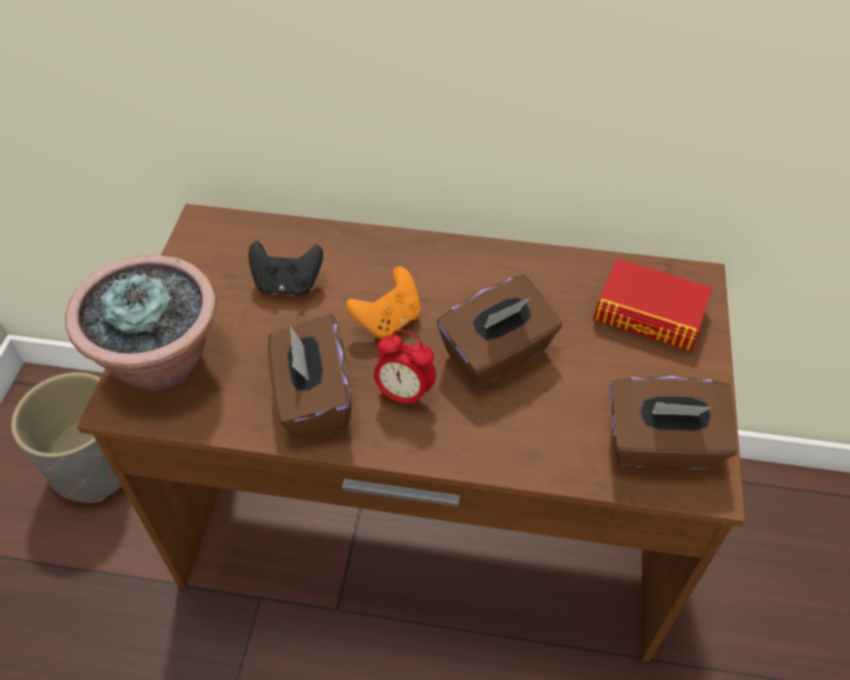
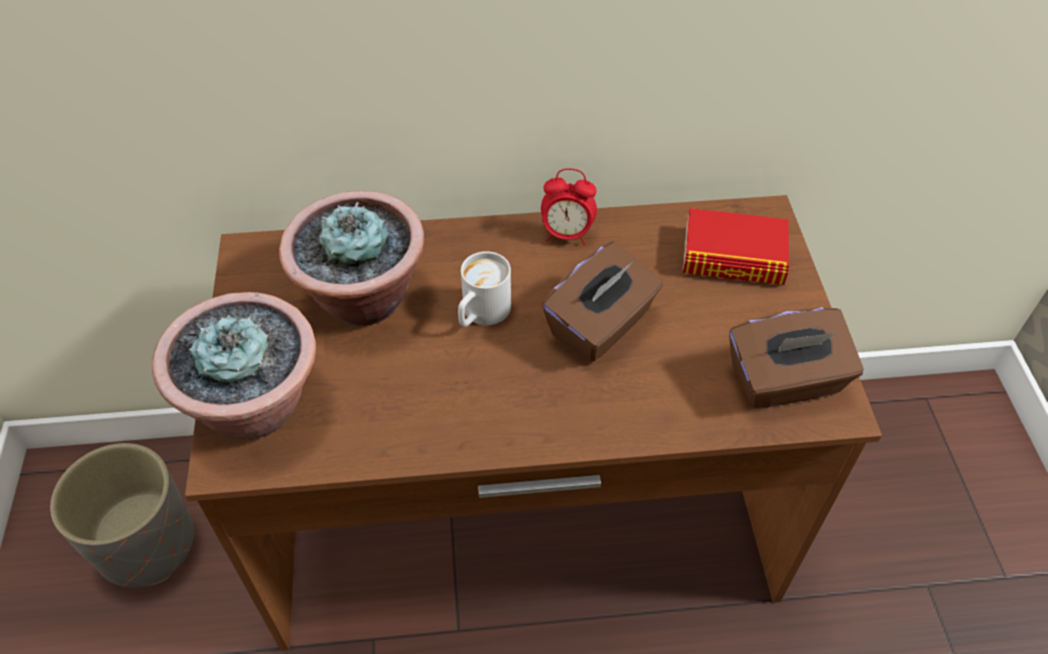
camera: 15 degrees left, 0 degrees up
(287, 284) = (362, 298): black game controller -> potted plant
(313, 397) = (430, 409): brown tissue box -> none
(388, 320) = (481, 314): orange game controller -> white mug
(404, 394) = (522, 385): alarm clock -> alarm clock (566, 235)

